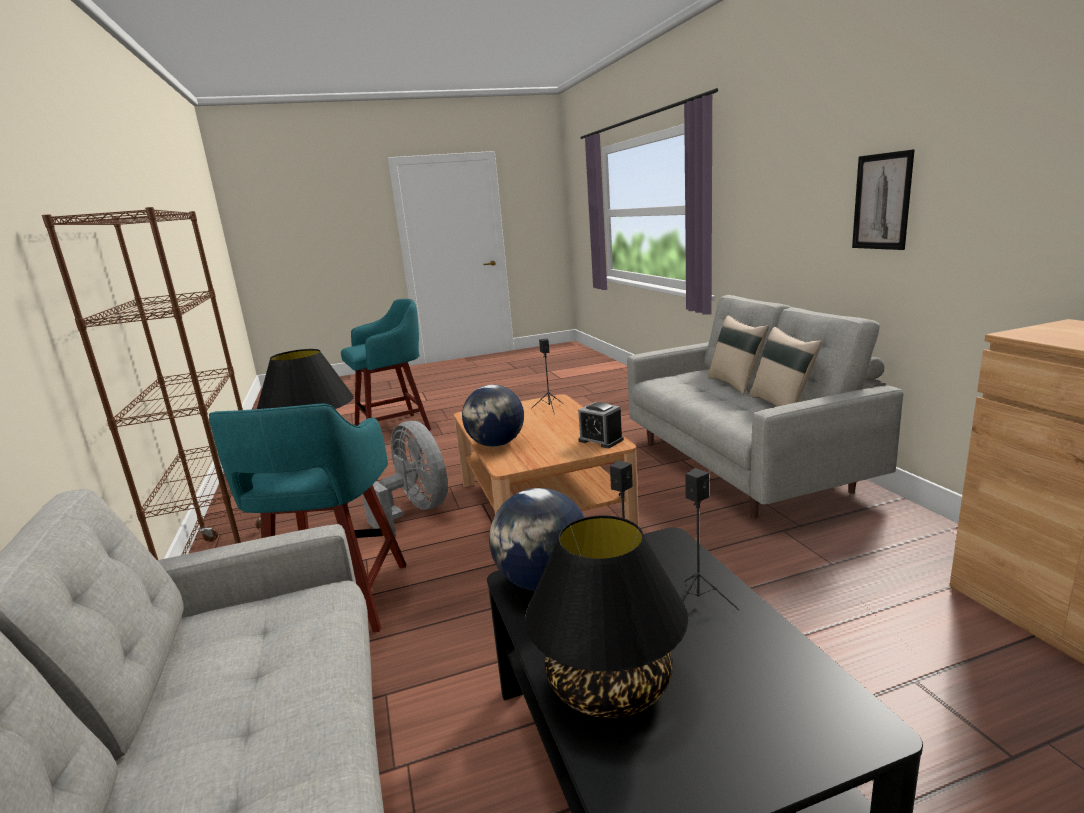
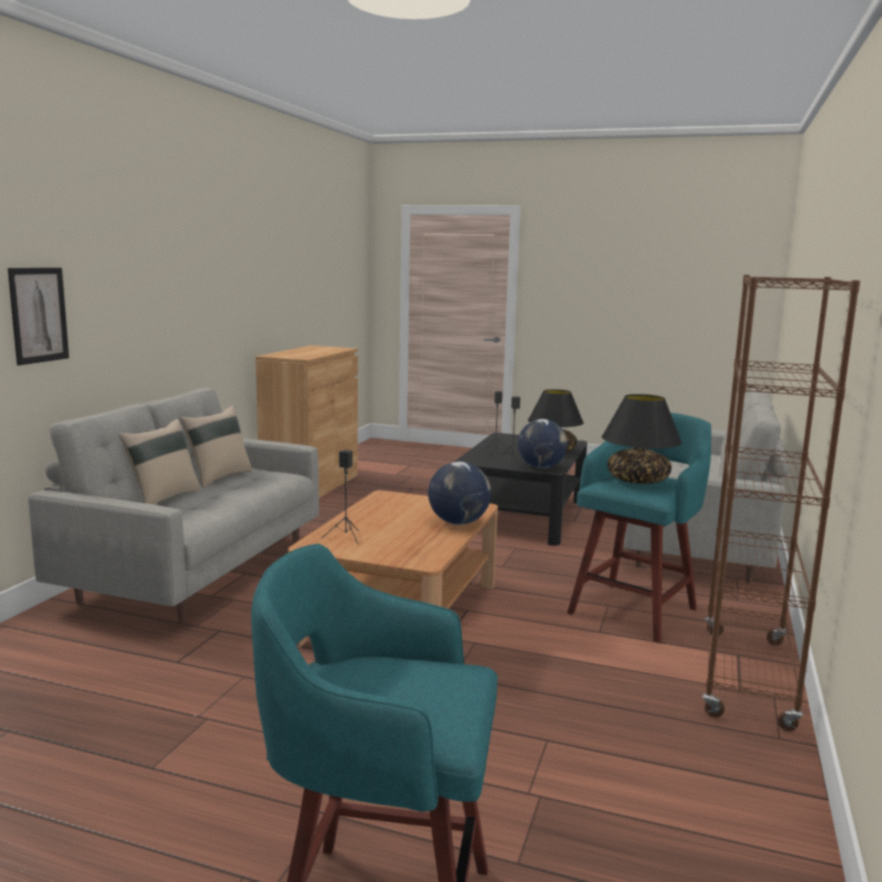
camera: 145 degrees left, 5 degrees down
(415, 511) = (521, 659): grey fan -> none
(601, 440) = (385, 499): alarm clock -> none
(882, 201) = (160, 297): picture -> picture (38, 315)

